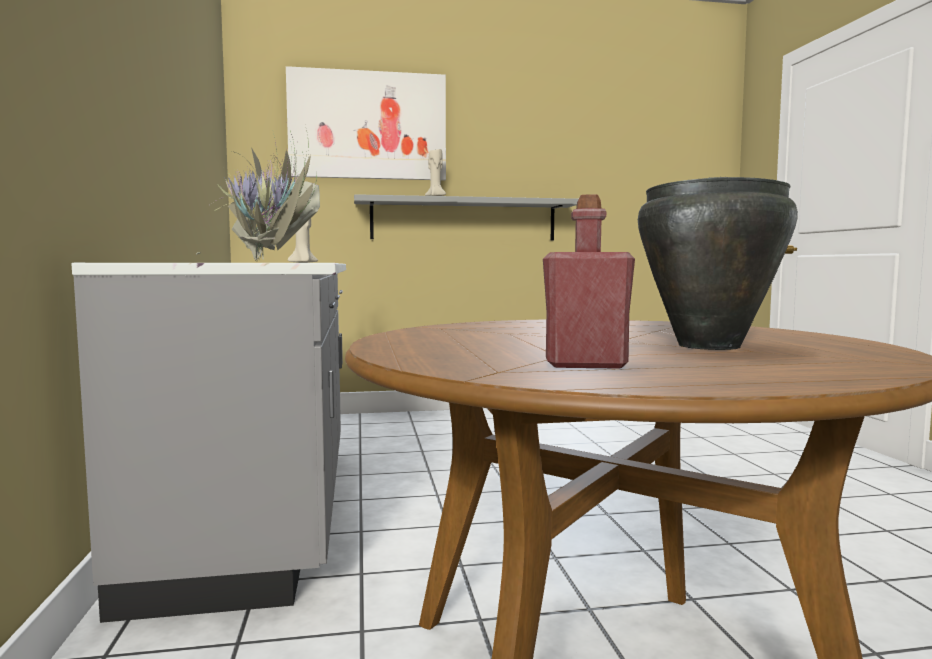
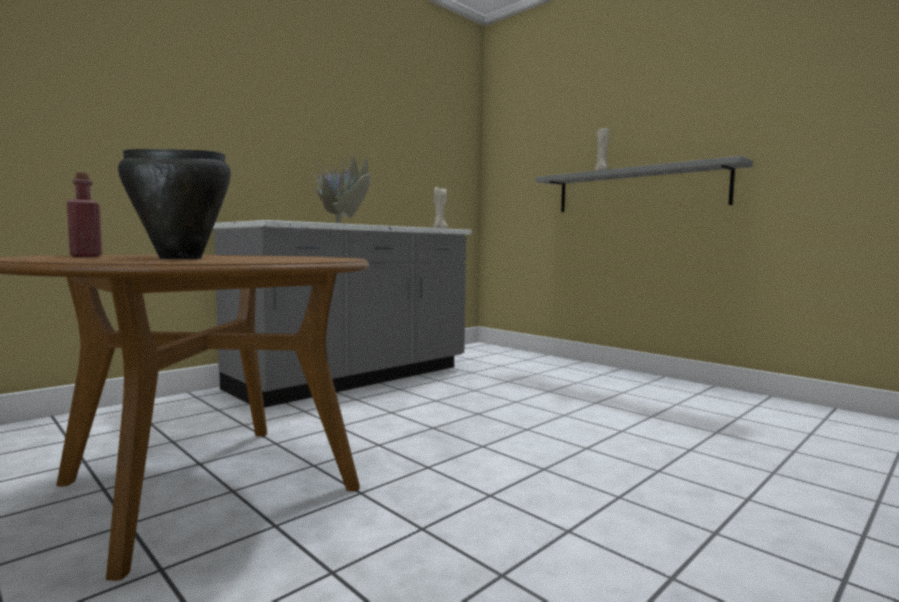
camera: 55 degrees right, 0 degrees up
(368, 126) = (564, 118): picture -> none

